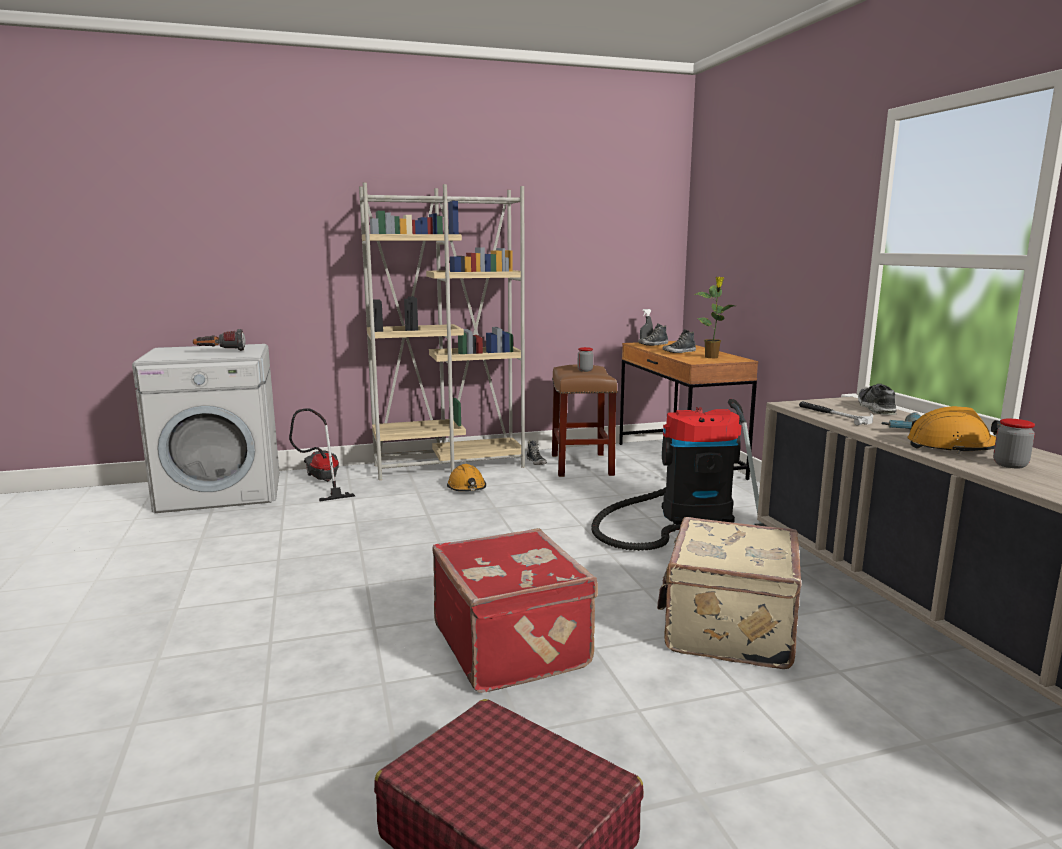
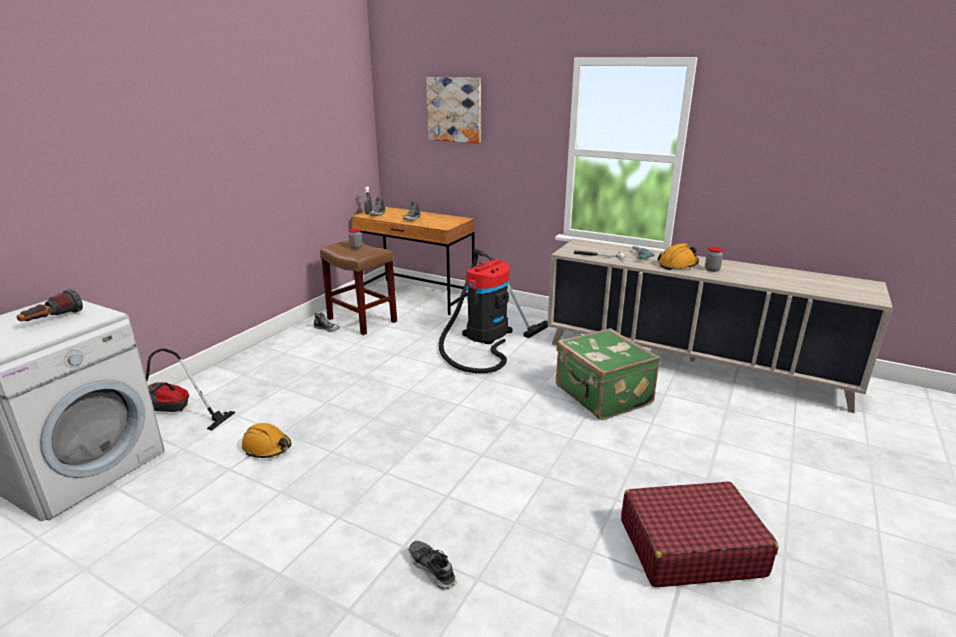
camera: 45 degrees left, 10 degrees up
(450, 466) = (265, 355): beige bookcase -> none
(467, 488) = (315, 369): orange hard hat -> orange hard hat (267, 447)
(513, 645) = (535, 459): red suitcase -> none
(712, 357) = (443, 220): potted plant -> none
(726, 629) = (602, 396): beige suitcase -> green suitcase
(755, 209) = (454, 109): none -> picture
(876, 409) = (602, 245): shoe -> shoe (432, 569)

